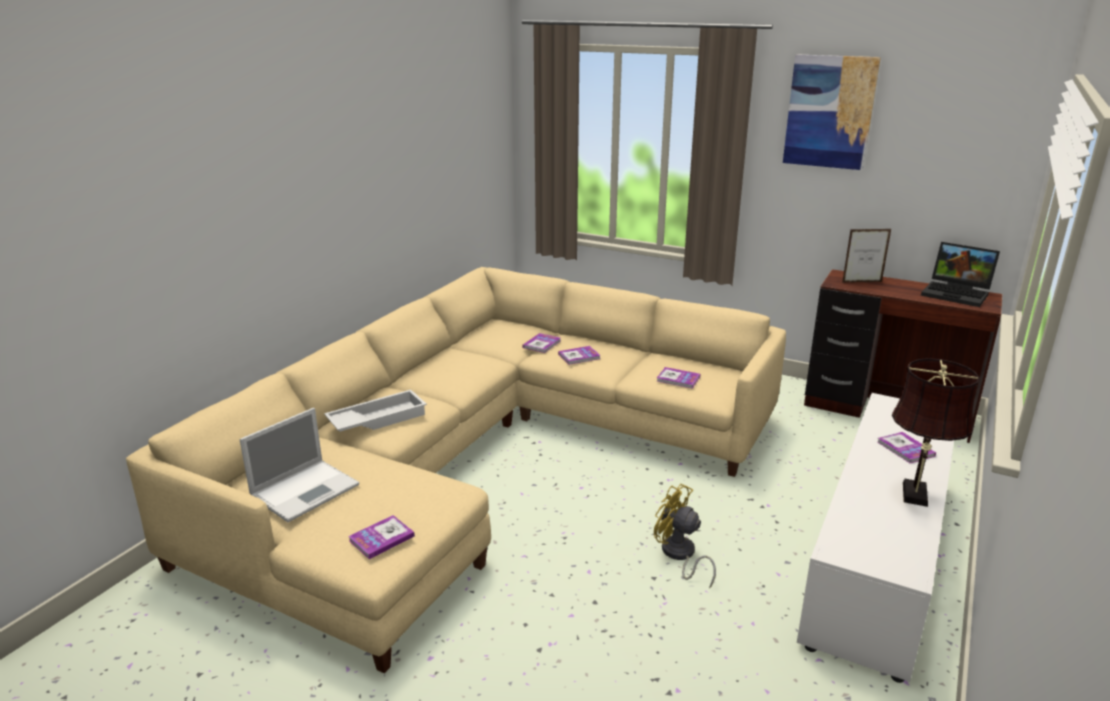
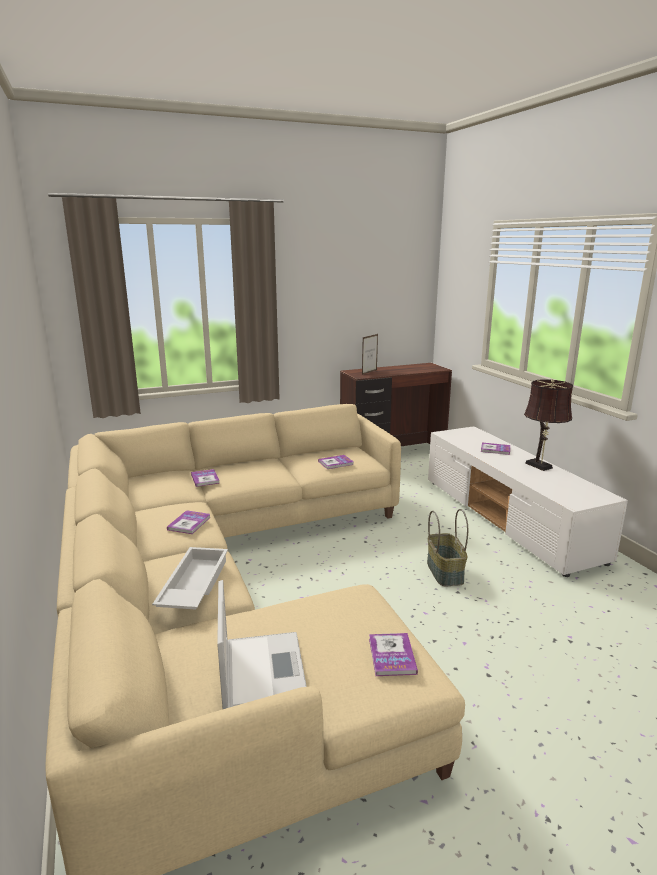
camera: 50 degrees left, 5 degrees down
(579, 356) = (249, 475): book -> book (189, 523)
(679, 555) = (445, 572): yellow fan -> basket
(829, 112) = (322, 262): picture -> none
(957, 294) = (417, 366): laptop -> none

